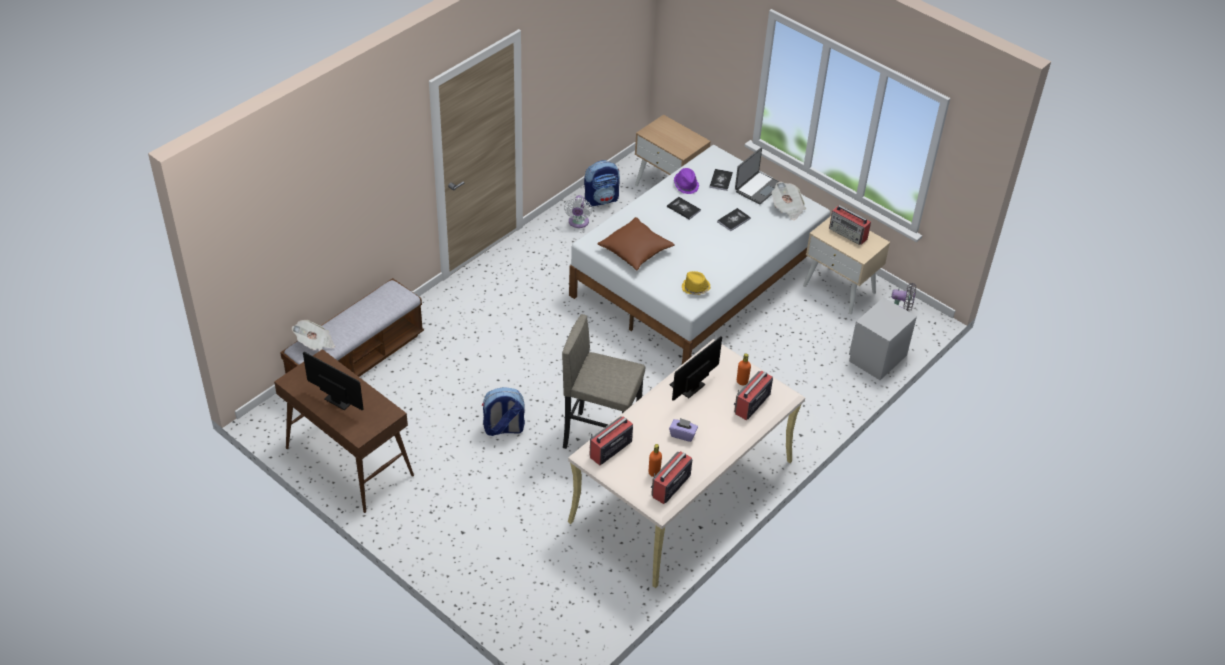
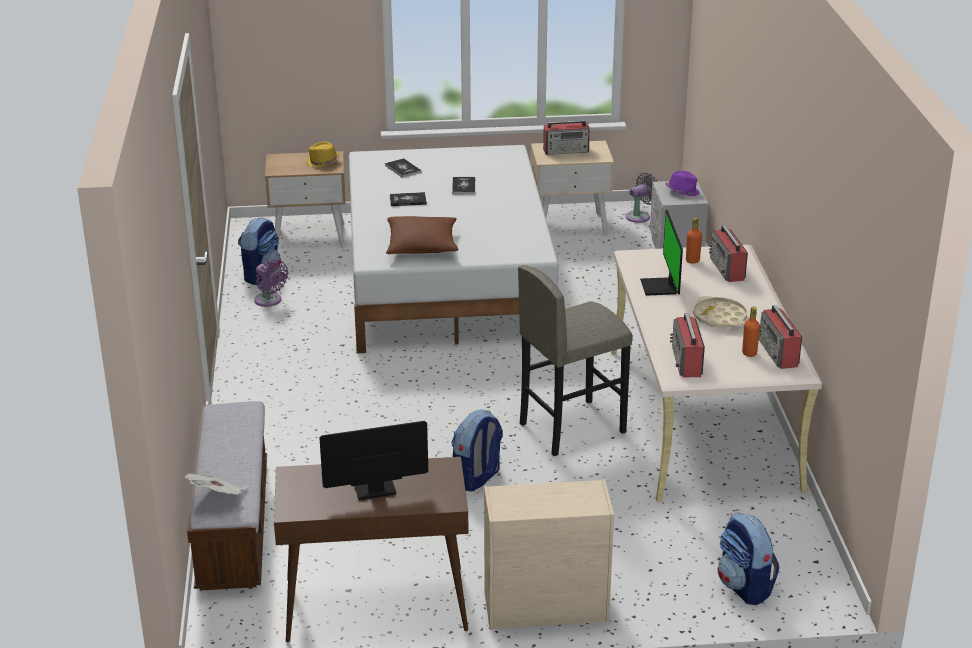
camera: 45 degrees left, 15 degrees down
(416, 532) = (544, 607): none -> beige dresser
(526, 611) = (745, 587): none -> backpack
(578, 223) = (269, 301): white fan -> purple fan
(683, 434) = (719, 317): purple tissue box -> beige tray
(686, 185) = (379, 185): purple hat -> purple hat (682, 191)
(695, 288) = (520, 241): yellow hat -> yellow hat (323, 162)
(758, 188) = (442, 159): laptop -> none
(787, 208) = (491, 159): newspaper -> none

